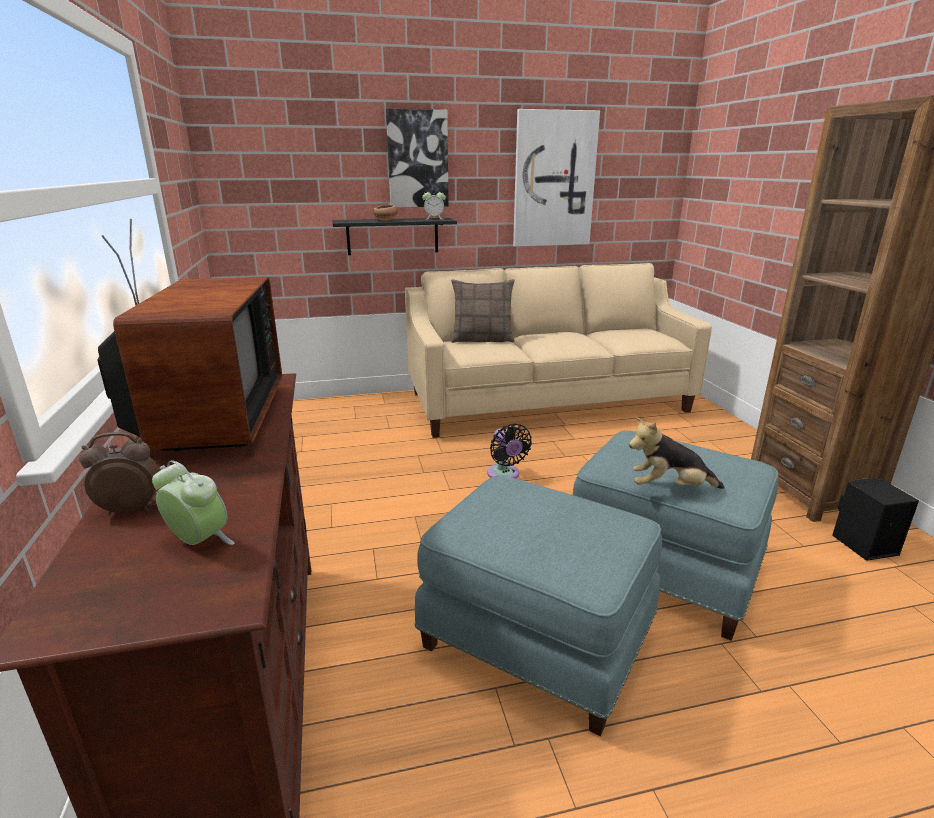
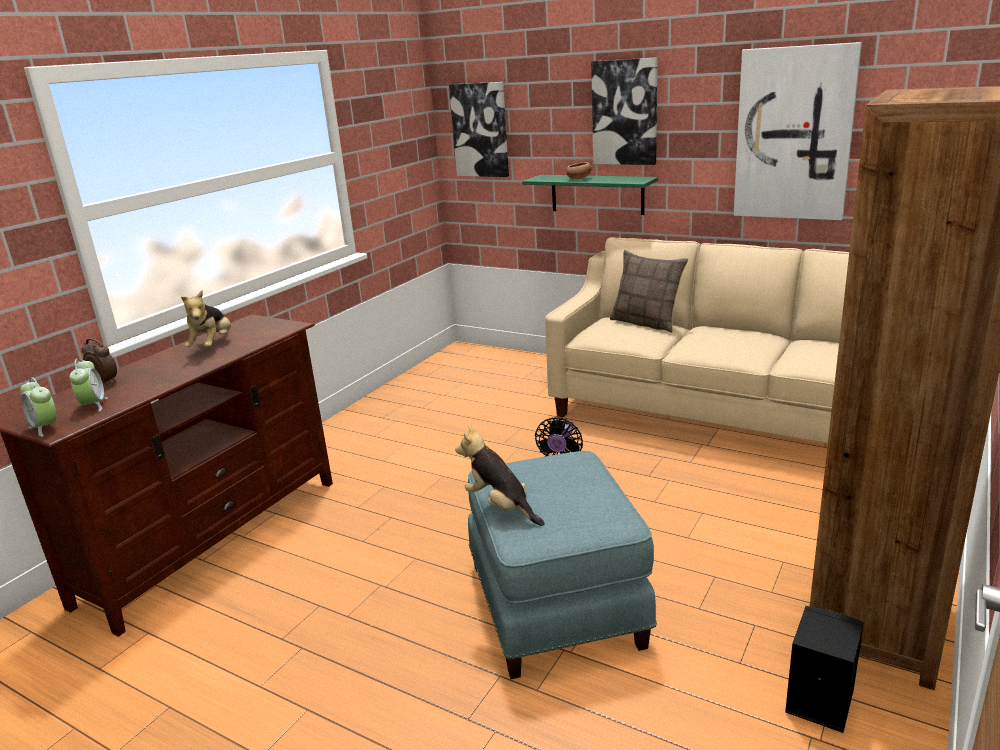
camera: 45 degrees right, 0 degrees up
(209, 421) = (213, 345): television -> plush toy
(258, 174) = (480, 130): none -> picture
(392, 236) = (597, 194): black shelf -> green shelf
(434, 218) = (632, 179): alarm clock -> alarm clock (45, 428)
(535, 641) = (382, 595): blue ottoman -> none

